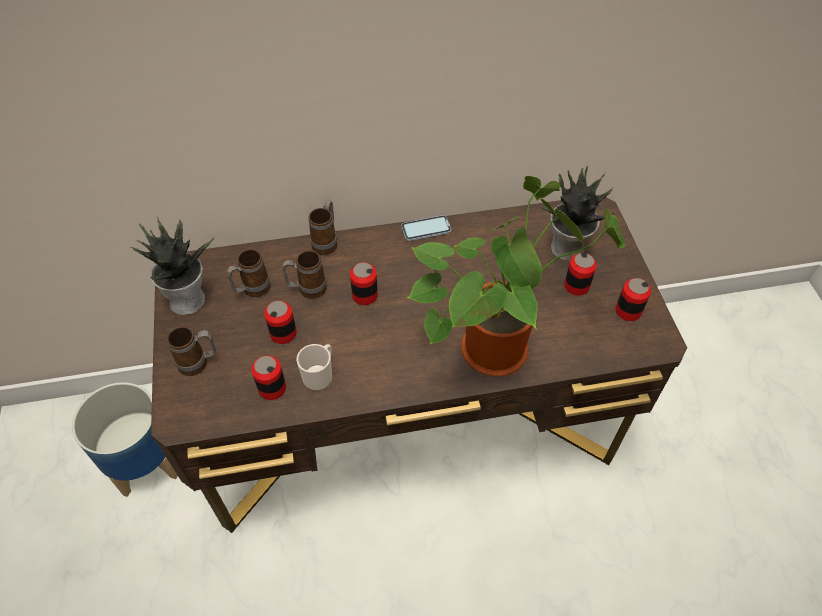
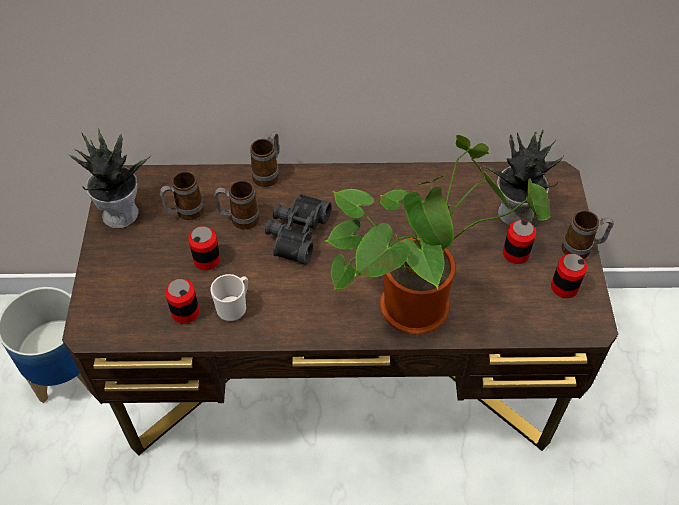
camera: 10 degrees right, 0 degrees up
(199, 363) = (120, 277): mug -> mug (581, 249)
(365, 295) = (295, 233): can -> black binoculars
(426, 229) = (372, 174): phone -> none

